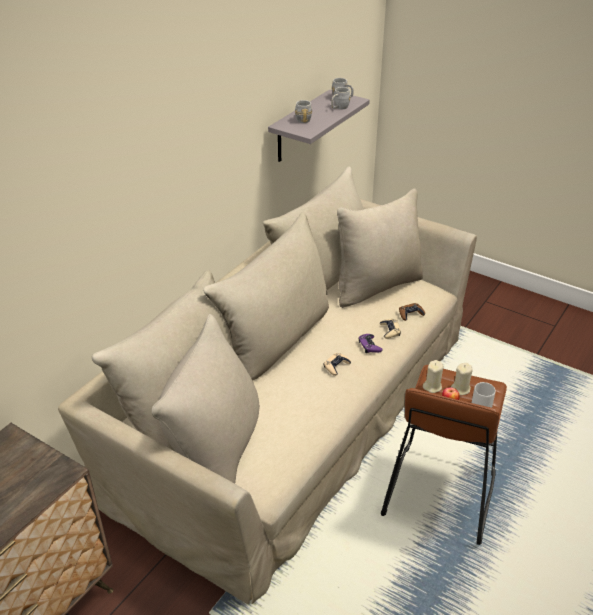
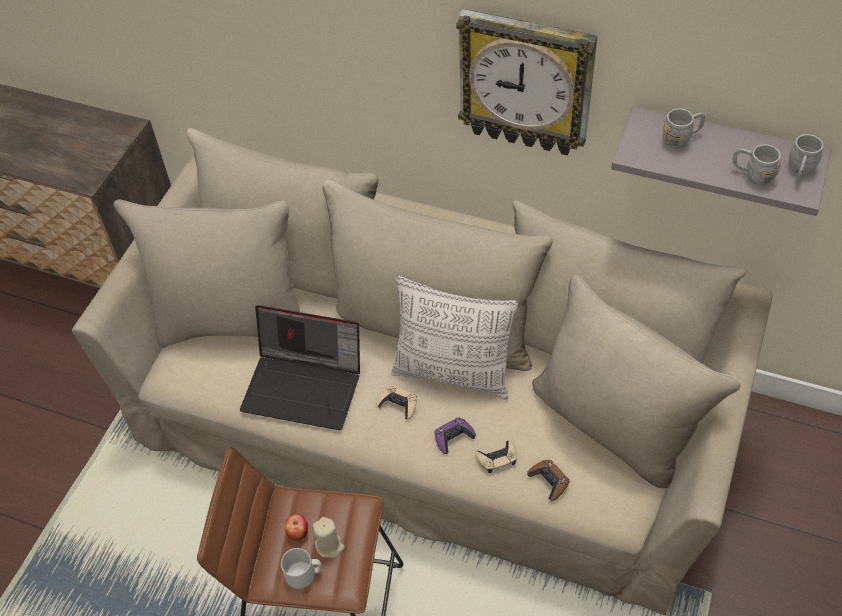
camera: 80 degrees right, 15 degrees up
(226, 151) = (526, 82): none -> wall clock
(304, 410) = (305, 386): none -> laptop
(319, 338) = (453, 373): none -> pillow
(432, 386) = (327, 508): beige candle -> none

